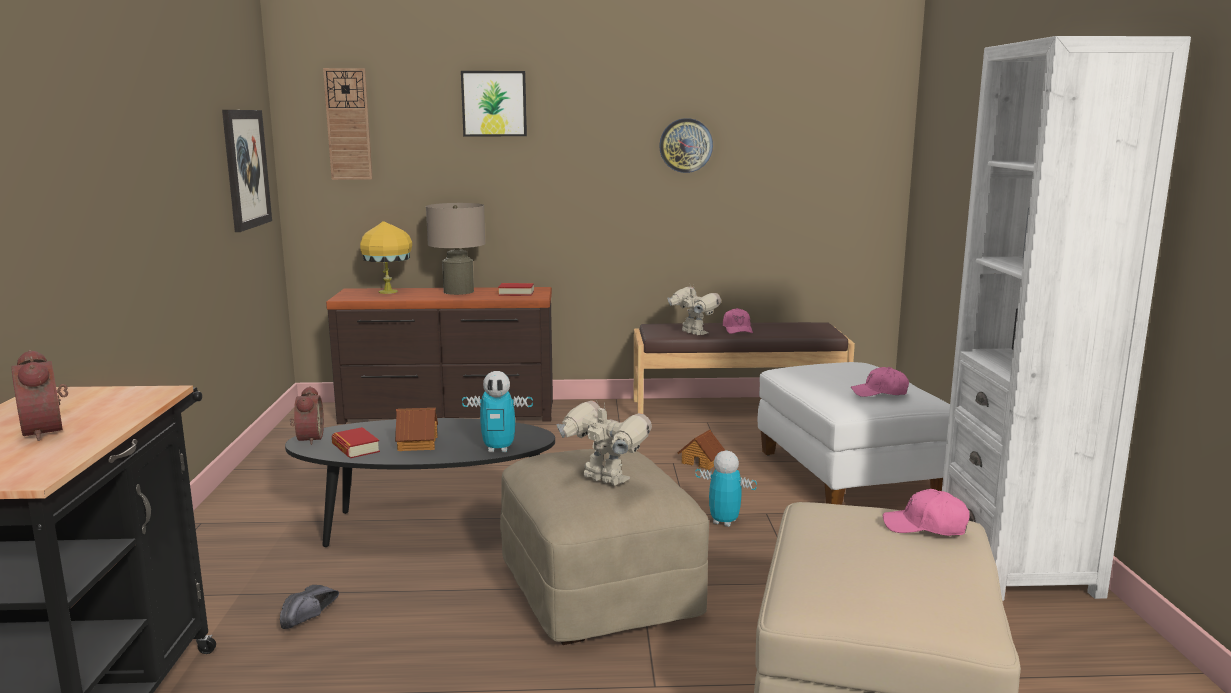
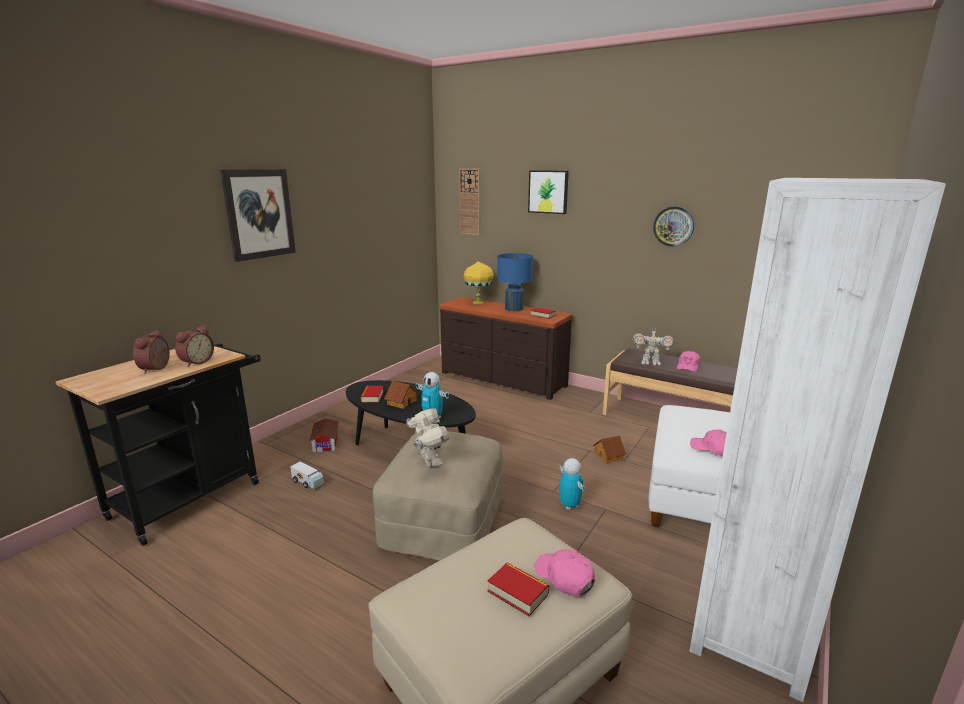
camera: 35 degrees right, 5 degrees up
(246, 169) = (403, 227): picture -> picture (259, 214)
(261, 558) = (326, 441): none -> toy house
(307, 439) = (361, 385): alarm clock -> alarm clock (196, 362)
(311, 618) = (308, 482): black shoe -> toy truck
(458, 291) = (514, 308): beige table lamp -> blue table lamp
(693, 333) = (650, 363): toy robot -> toy robot turned 105 degrees clockwise
(910, 552) = (518, 593): none -> book

